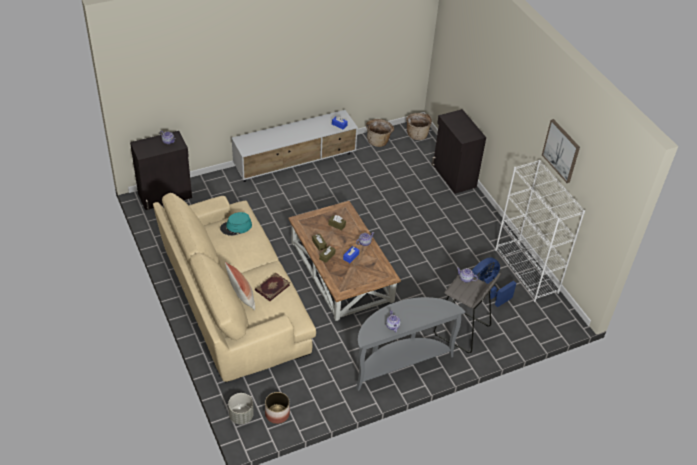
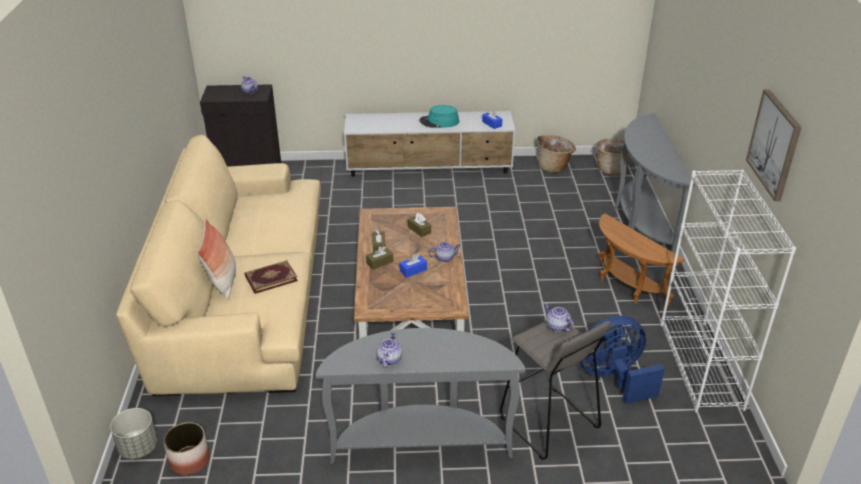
camera: 25 degrees right, 10 degrees down
(236, 227) = (279, 201): turquoise hat -> turquoise hat (439, 122)
(453, 176) = (640, 223): black cabinet -> grey console table
(465, 228) = (626, 287): none -> brown side table

